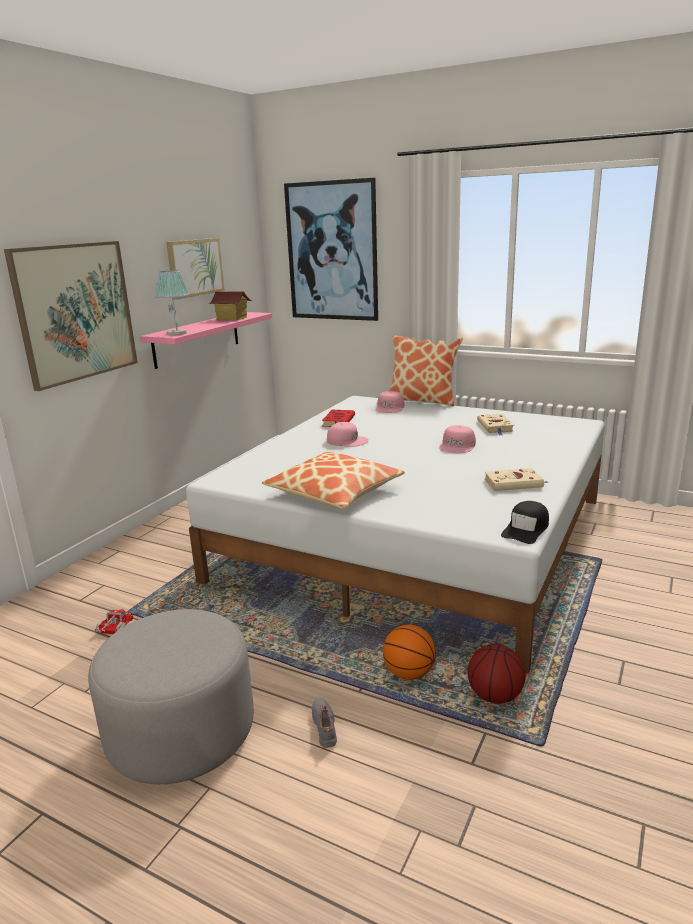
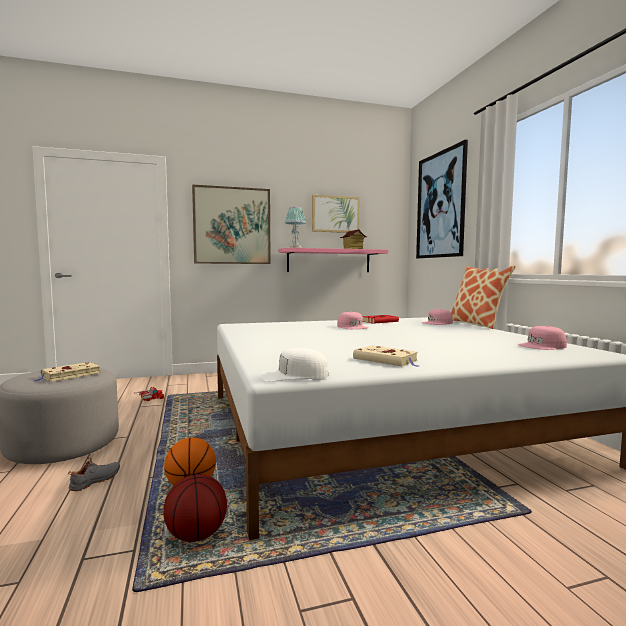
camera: 45 degrees right, 15 degrees down
(334, 492) = (262, 337): pillow -> none
(458, 446) = (418, 340): pink cap -> pink cap (542, 346)
(495, 427) = (490, 340): beige book -> beige book (69, 375)
(526, 529) = (295, 376): black cap -> white cap

